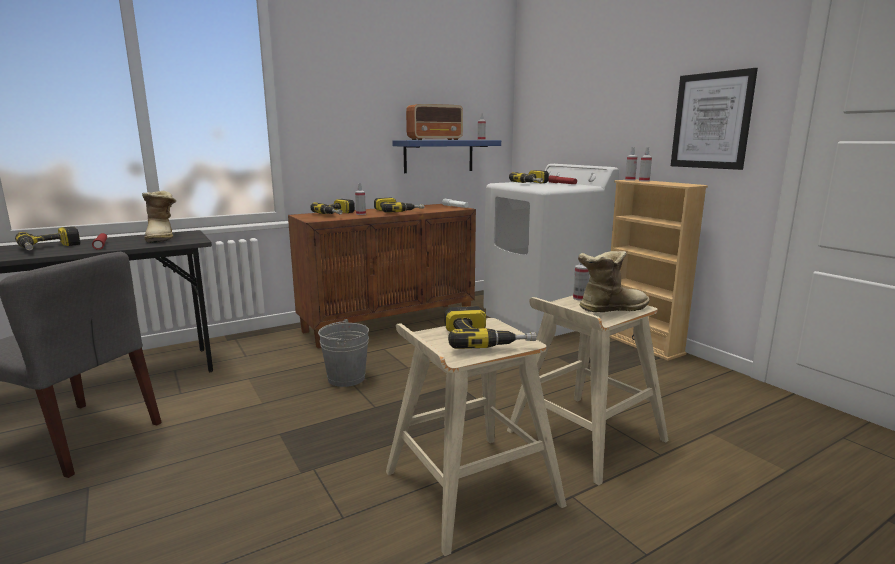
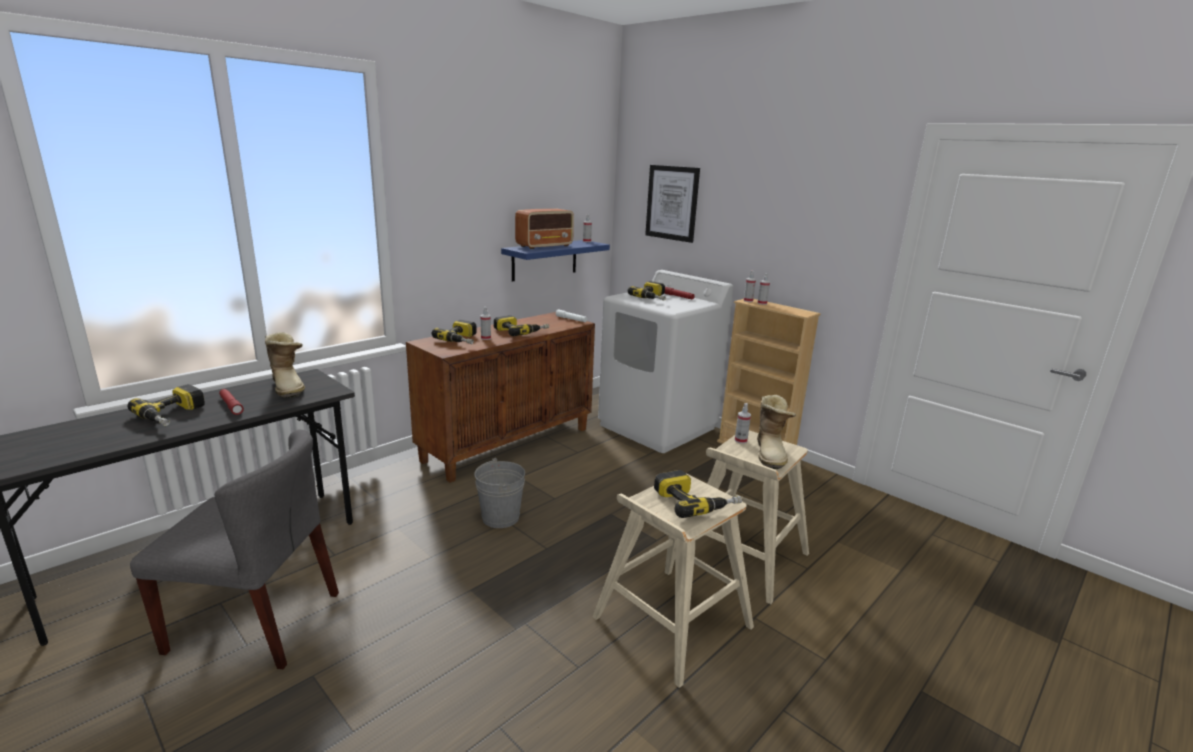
camera: 15 degrees left, 5 degrees up
(609, 309) = (771, 453): boot -> boot turned 135 degrees clockwise
(711, 121) = (825, 255): picture -> picture (672, 203)

